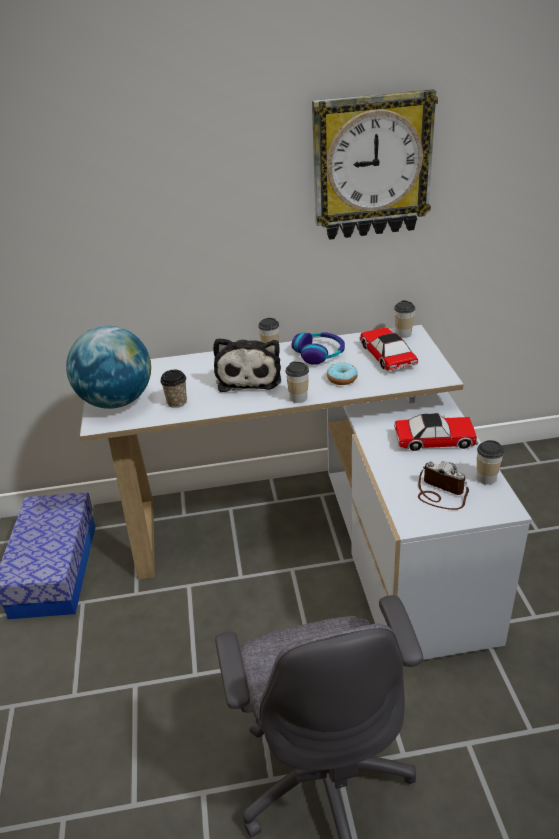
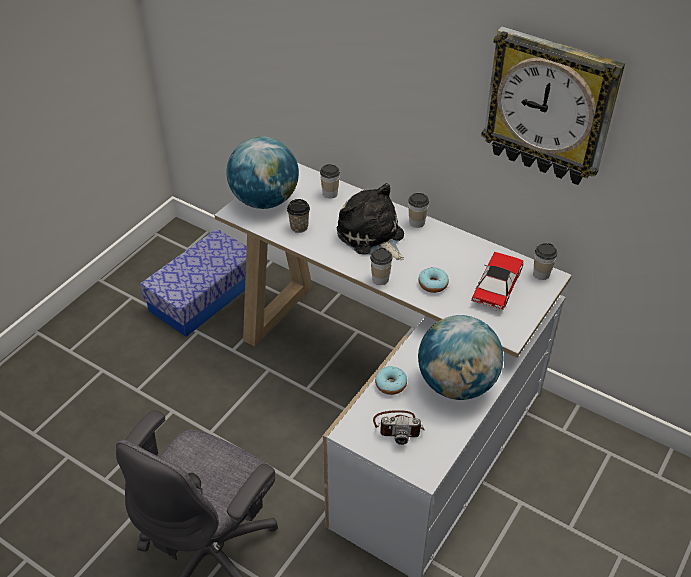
camera: 40 degrees right, 10 degrees up
(249, 376) = (372, 236): plush toy -> plush toy turned 105 degrees clockwise
(319, 353) = (449, 249): headphones -> none
(392, 470) = (390, 384): none -> donut
(435, 440) = (456, 384): toy car -> globe
(440, 493) = (398, 426): camera -> camera turned 105 degrees clockwise
(486, 478) = (447, 441): cup -> cup (330, 193)

